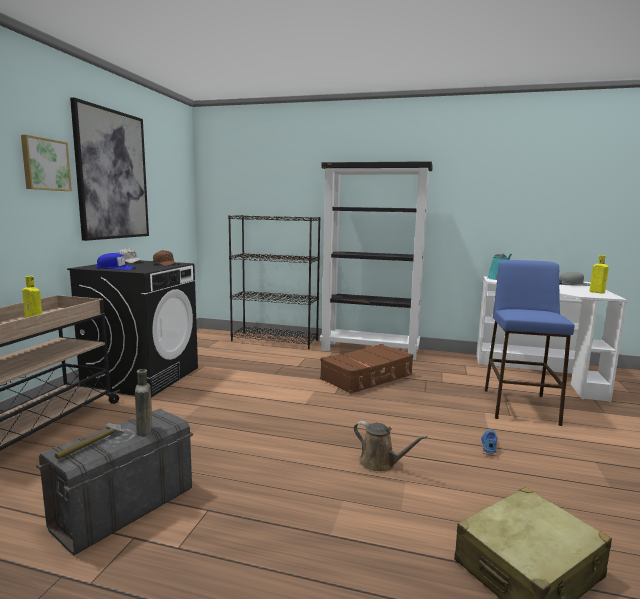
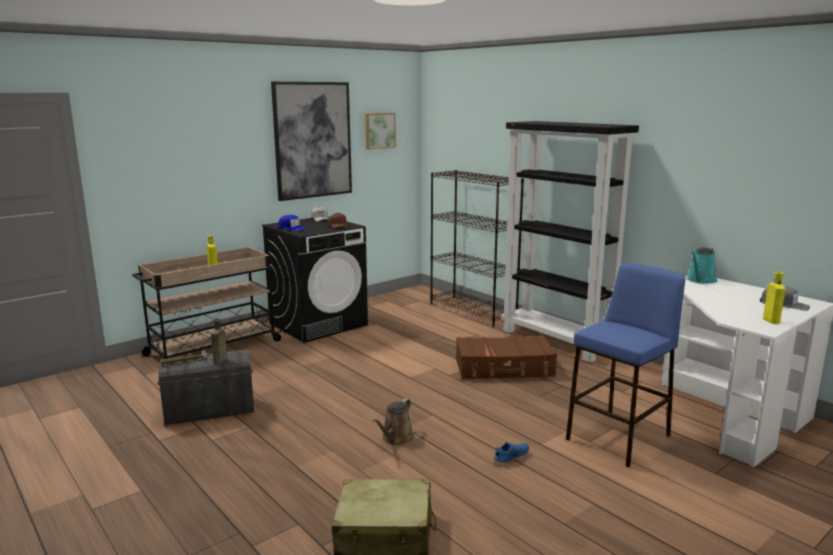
camera: 35 degrees right, 5 degrees up
(45, 164) = (246, 141): picture -> picture (379, 130)
(380, 464) = (396, 438): brown watering can -> brown watering can turned 45 degrees clockwise

